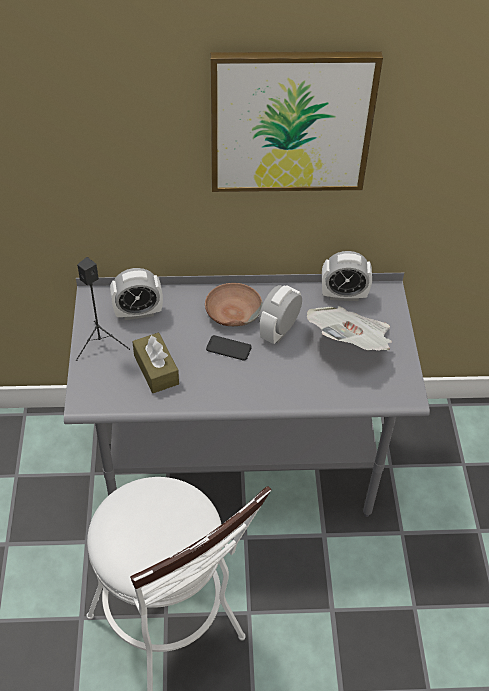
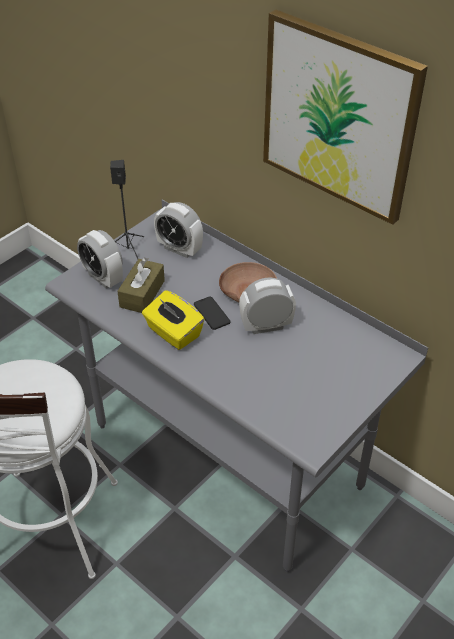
camera: 45 degrees right, 5 degrees down
(220, 384) = (173, 333): none -> yellow tissue box
(343, 295) = (355, 334): alarm clock -> alarm clock (103, 278)
(351, 343) = (314, 373): newspaper -> none

